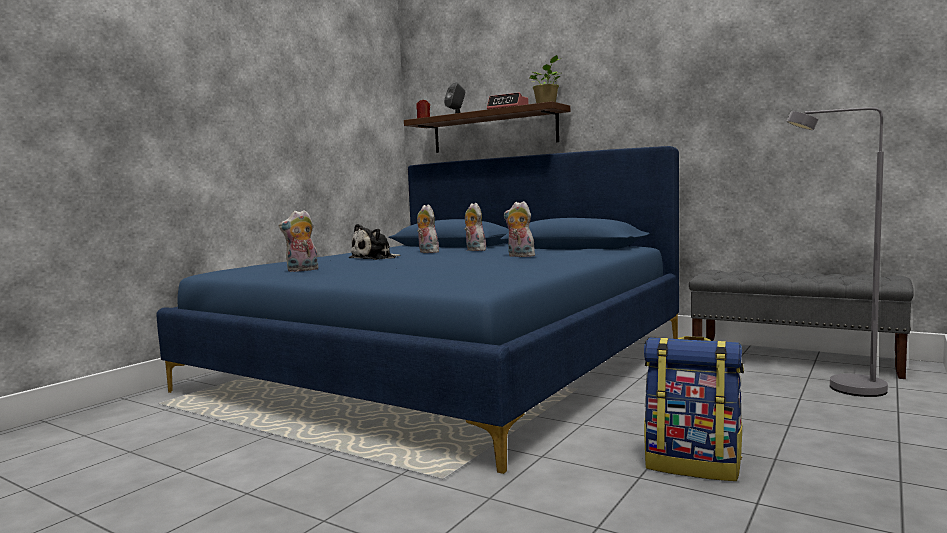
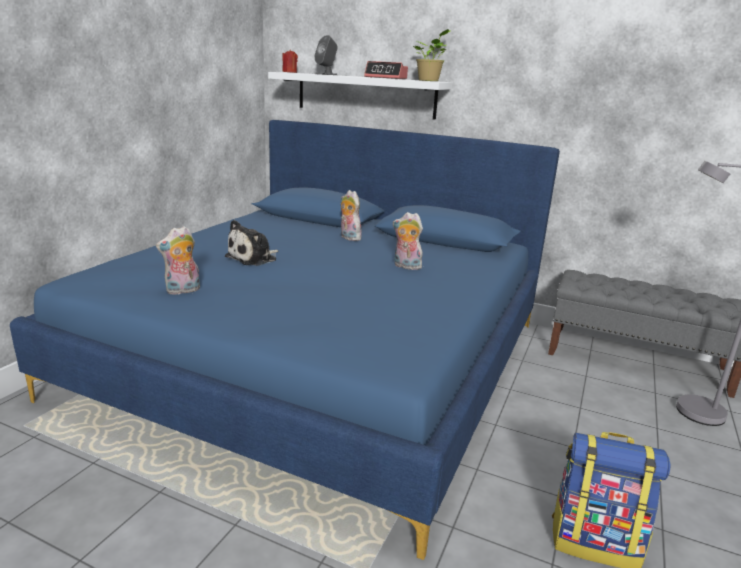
camera: 10 degrees left, 15 degrees up
(427, 252) = (300, 239): plush toy -> none
(493, 131) = (365, 95): brown shelf -> white shelf

